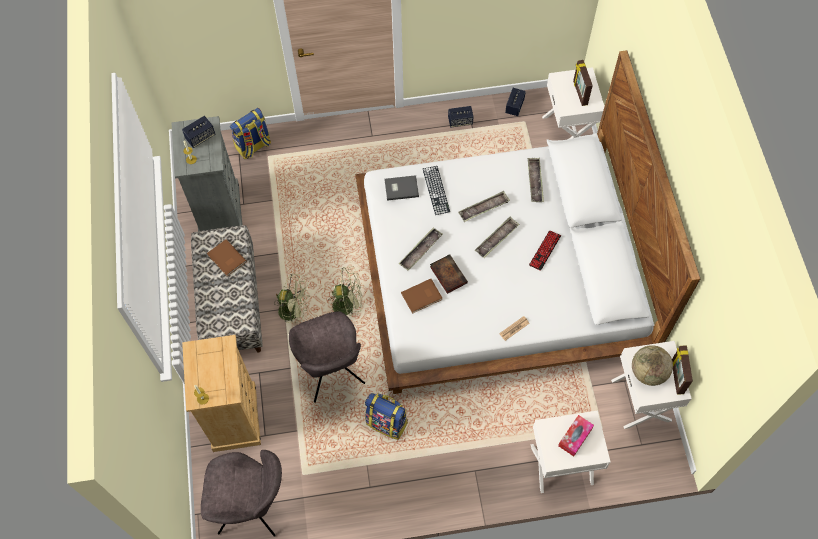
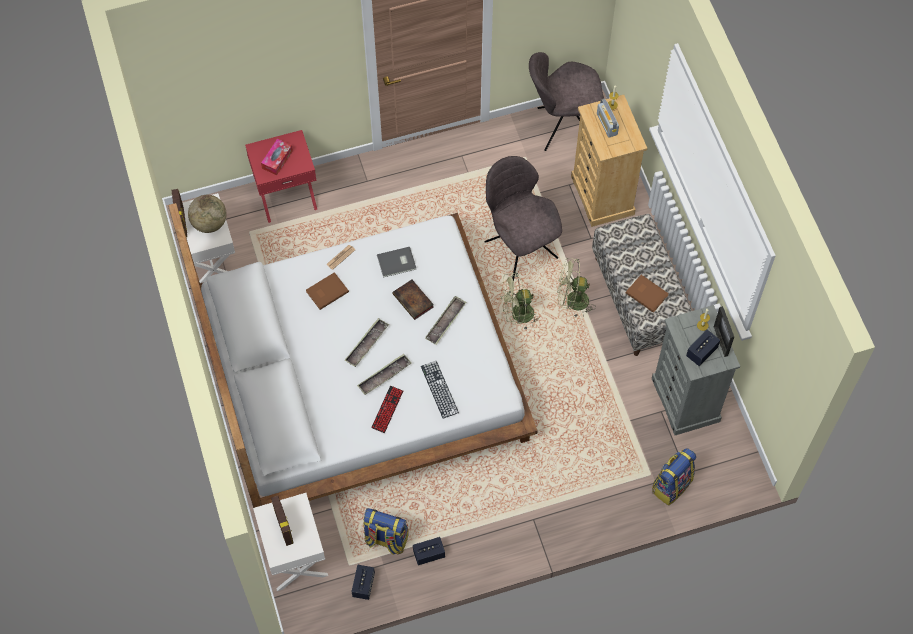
camera: 170 degrees right, 0 degrees up
(180, 144) = (720, 341): none -> picture frame
(215, 376) = (607, 124): none -> radio
(387, 422) = (455, 210): backpack -> backpack (386, 539)
(401, 188) = (478, 386): grey book -> grey book (397, 263)
(422, 297) = (436, 275): brown book -> brown book (326, 291)
(535, 181) = (330, 417): tray -> none
(545, 250) = (315, 340): keyboard -> keyboard (387, 409)
(562, 465) = (286, 195): white nightstand -> red nightstand

